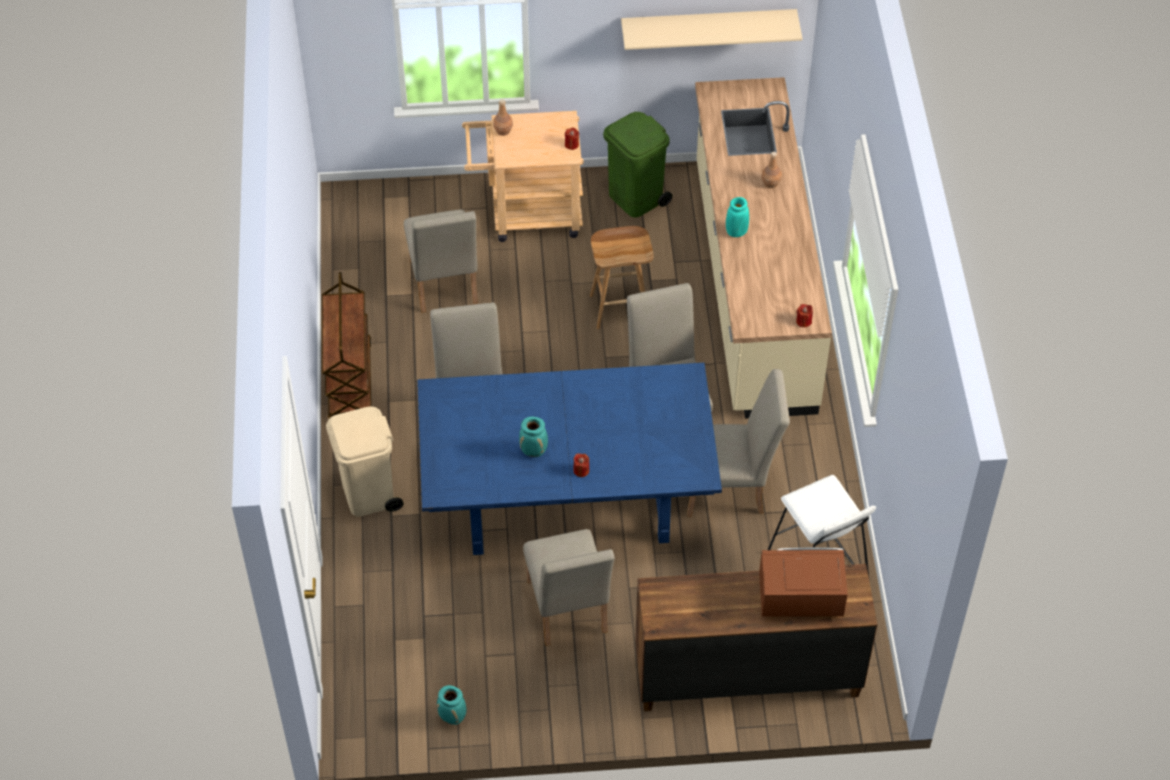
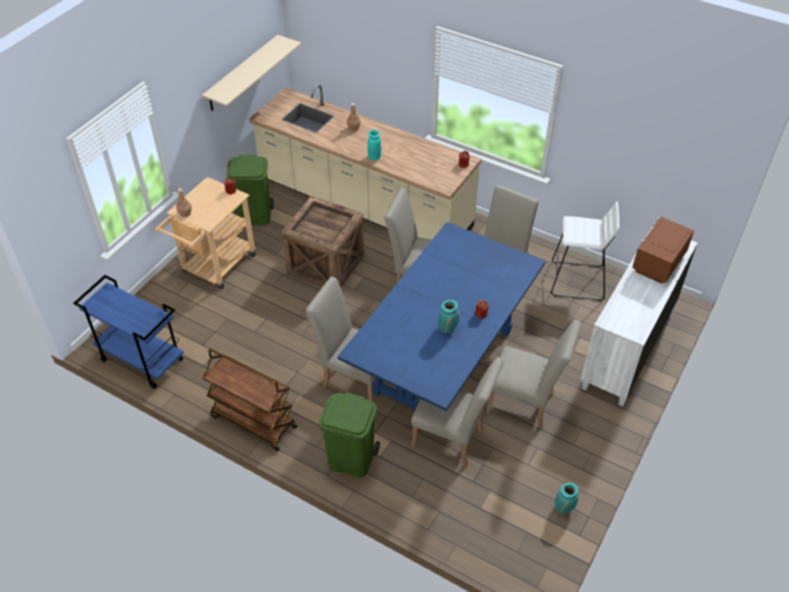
camera: 55 degrees left, 5 degrees down
(351, 242) = (141, 360): none -> blue cart
(369, 494) = (352, 459): beige trash can -> green trash can
(444, 287) = (227, 333): beige chair -> beige chair (452, 441)
(620, 308) = (325, 264): brown stool -> crate
(746, 675) = (627, 347): brown dresser -> white dresser

